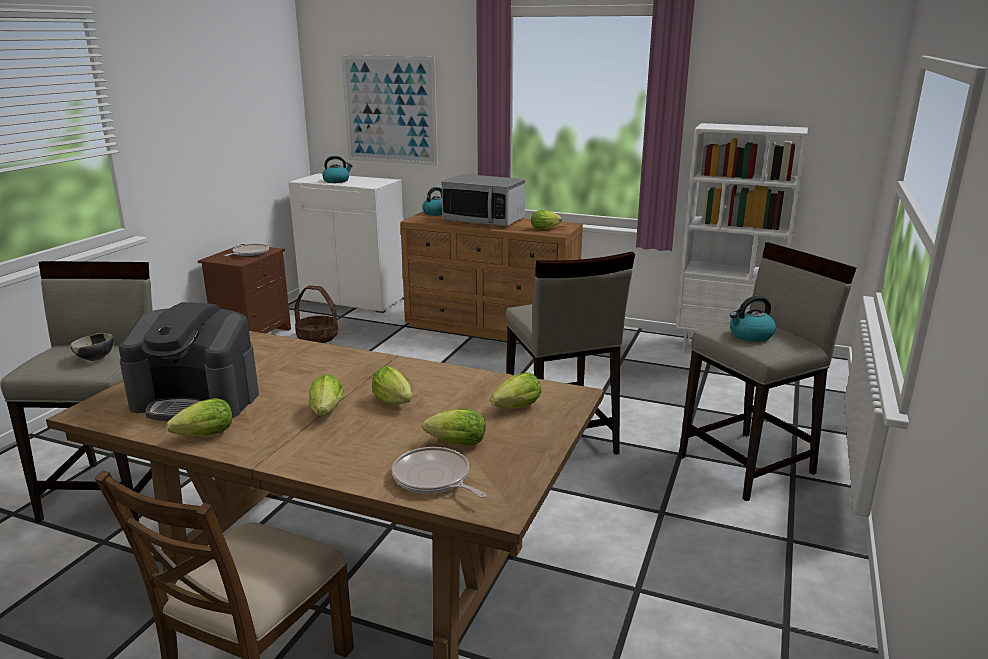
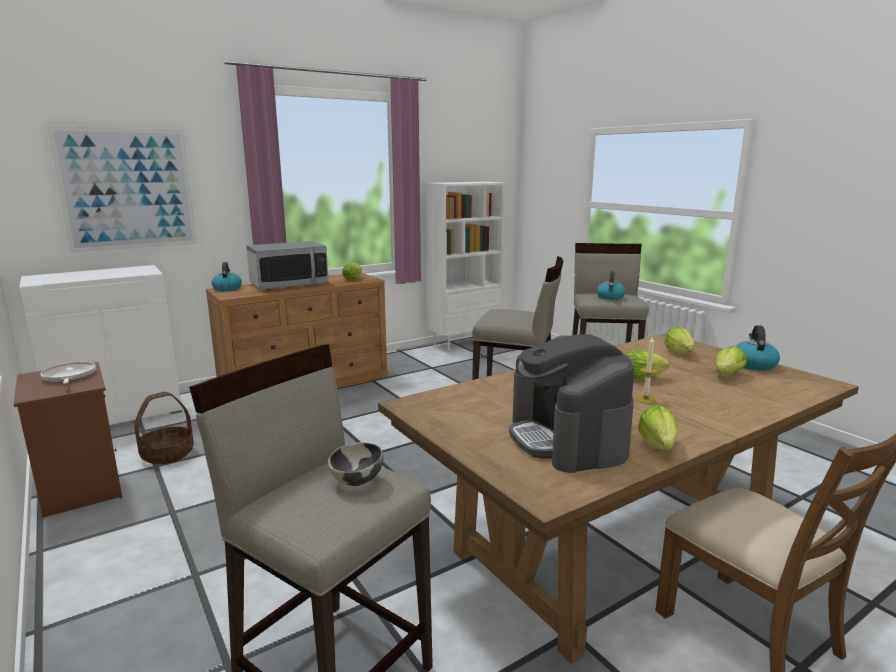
camera: 55 degrees left, 5 degrees down
(197, 399) = (567, 439): coffee machine -> coffee machine turned 120 degrees clockwise
(326, 413) = (645, 399): lettuce -> candle
(337, 181) = (85, 276): kettle -> kettle (753, 364)
(434, 479) = (779, 390): frying pan -> none

